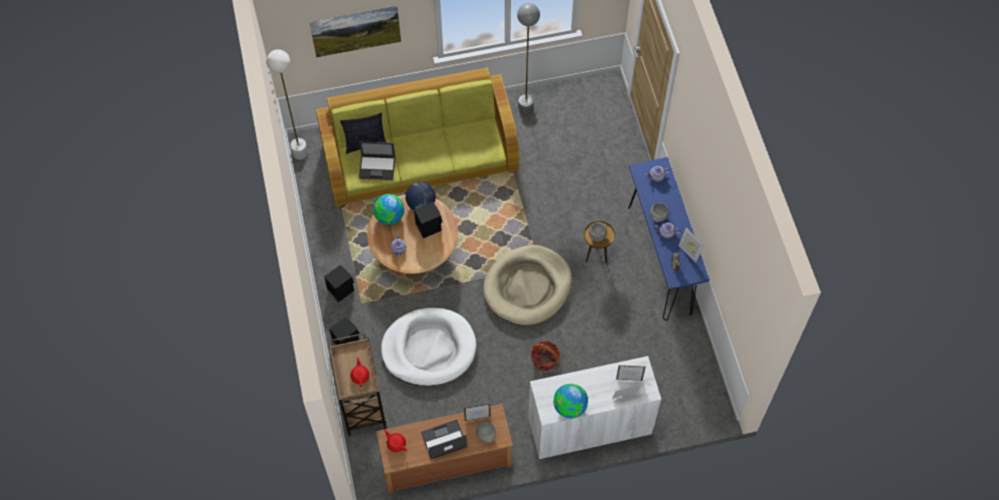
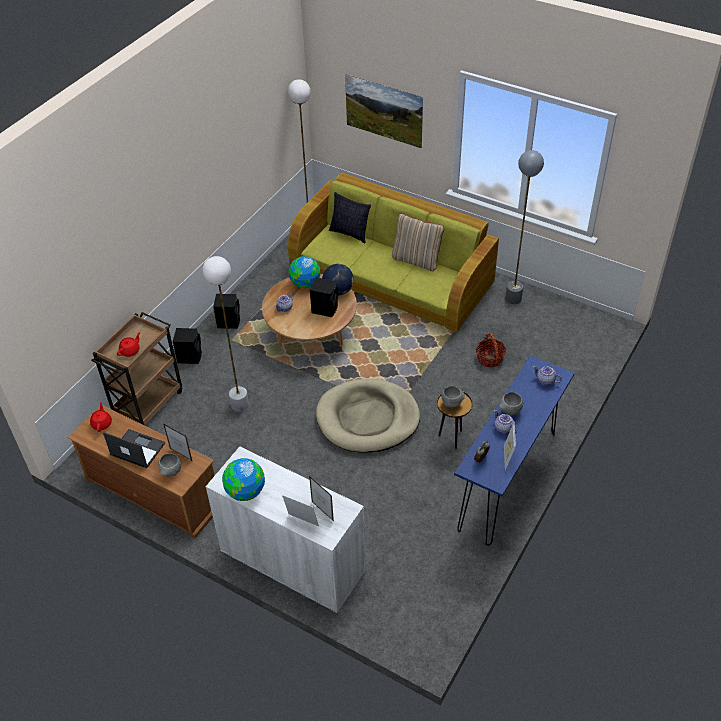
camera: 45 degrees right, 15 degrees down
(377, 167) = (339, 252): laptop -> none
(429, 349) = (239, 405): white dog bed -> white floor lamp
(442, 131) = (417, 260): none -> beige pillow
(545, 359) = (318, 481): basket -> basket (490, 358)

